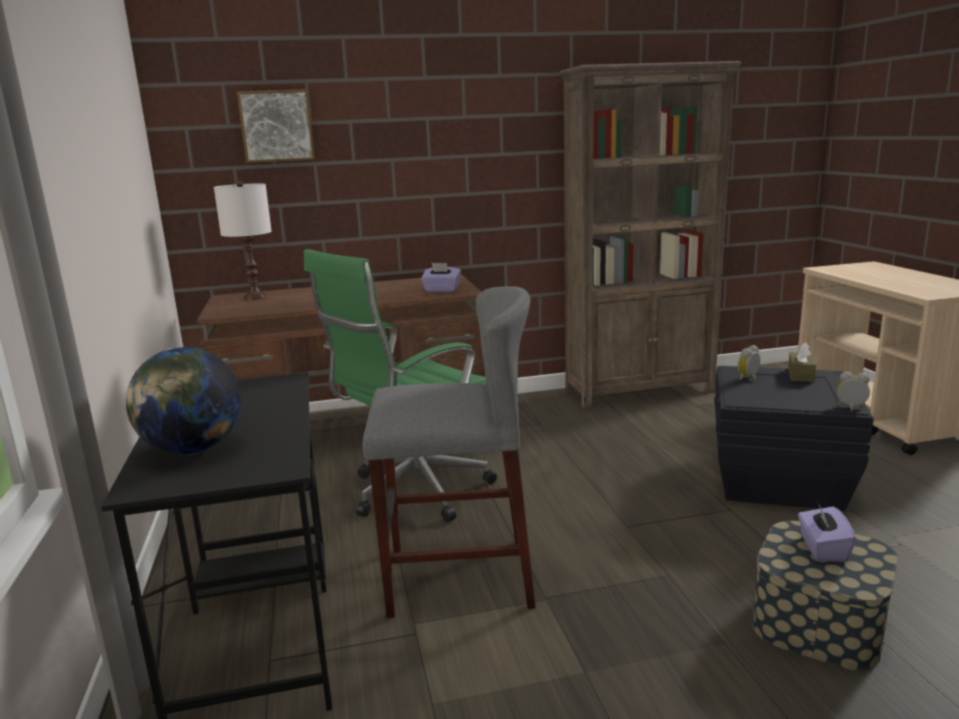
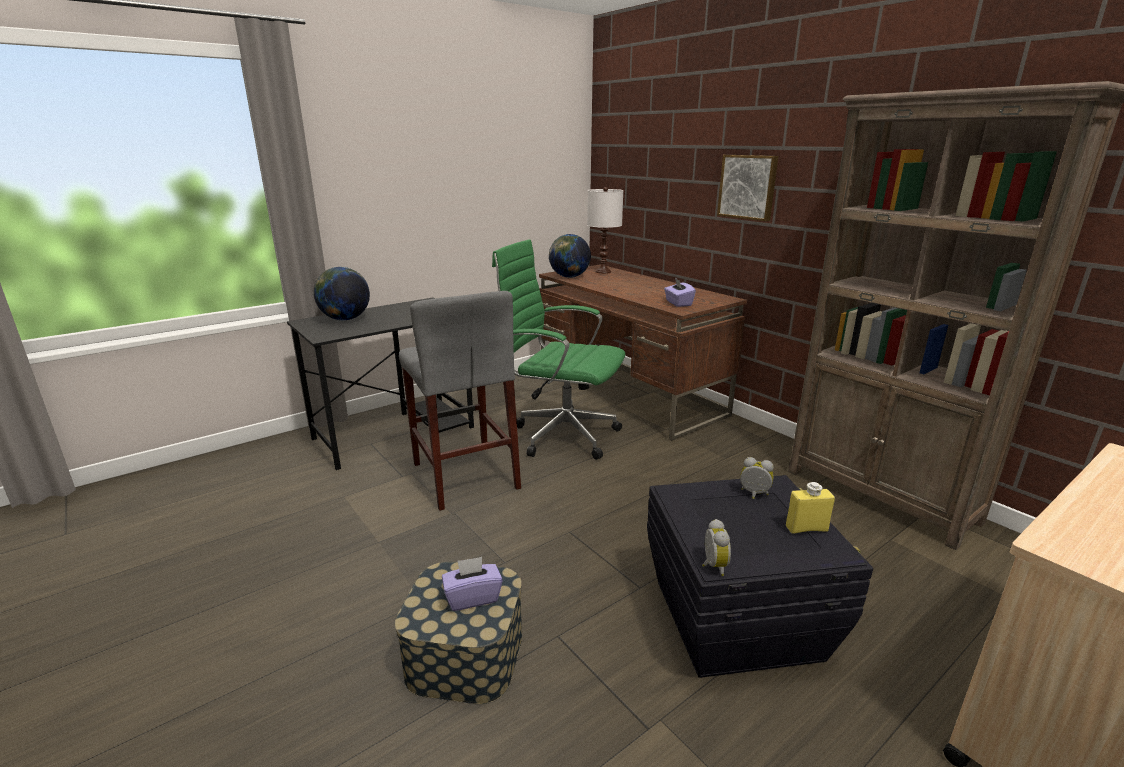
camera: 65 degrees right, 5 degrees up
(249, 310) = (569, 277): none -> globe
(277, 126) = (650, 147): picture -> picture (748, 187)
(800, 375) = (806, 528): brown tissue box -> yellow bottle

